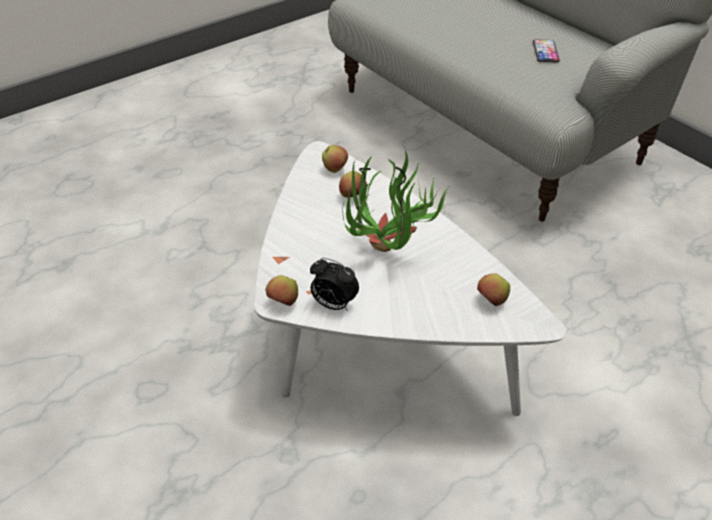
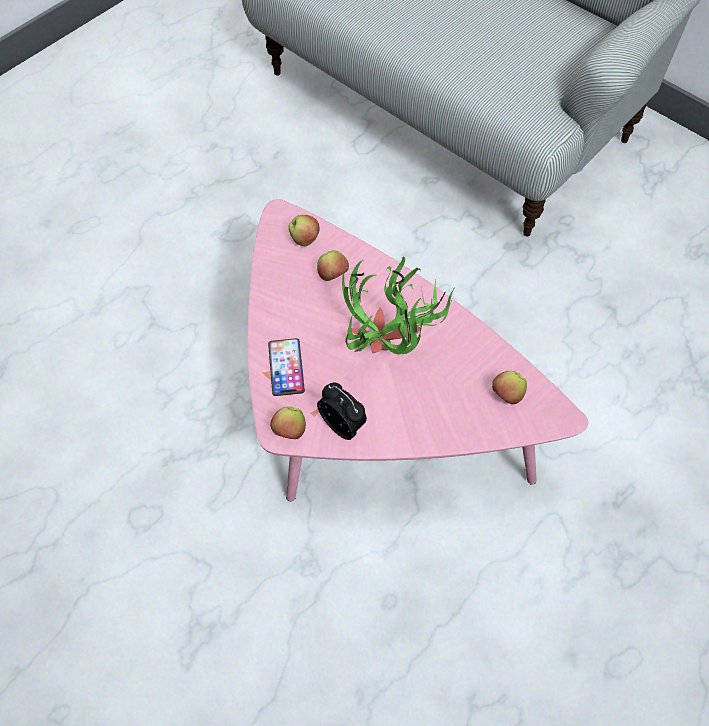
camera: 10 degrees left, 15 degrees up
(333, 305) = (343, 426): alarm clock -> alarm clock turned 150 degrees counterclockwise
(373, 341) = (370, 418): white coffee table -> pink coffee table
(545, 52) = (518, 37): phone -> phone (286, 367)

